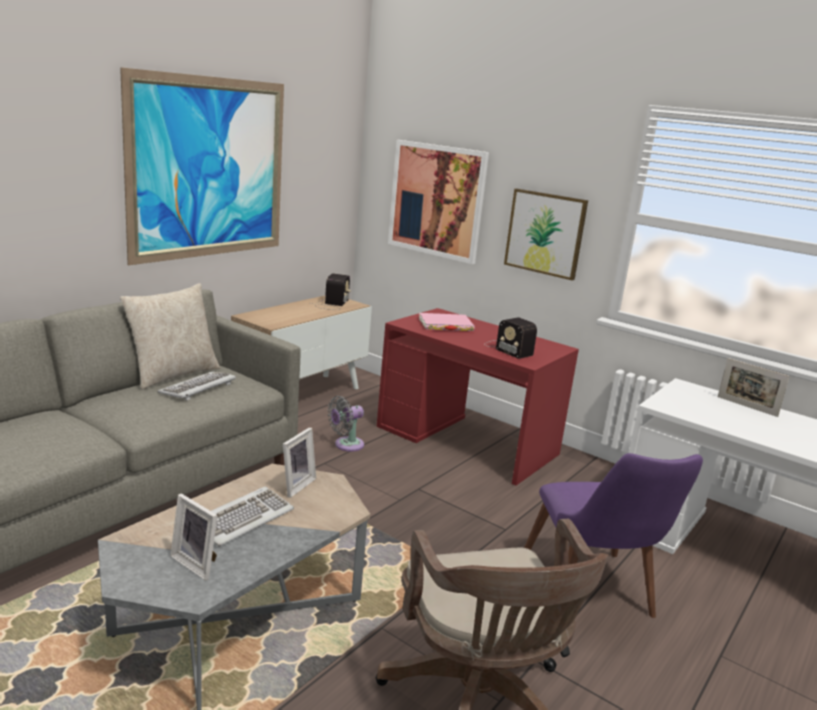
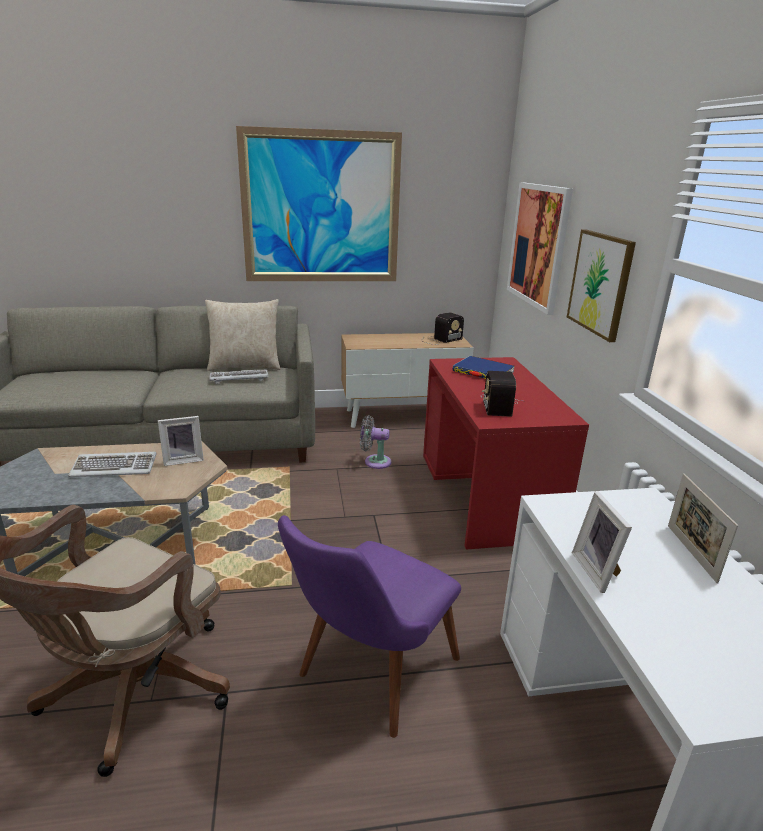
camera: 45 degrees right, 5 degrees up
(198, 563) = (43, 481): picture frame -> picture frame (598, 571)
(445, 325) = (483, 372): pink book -> blue book

